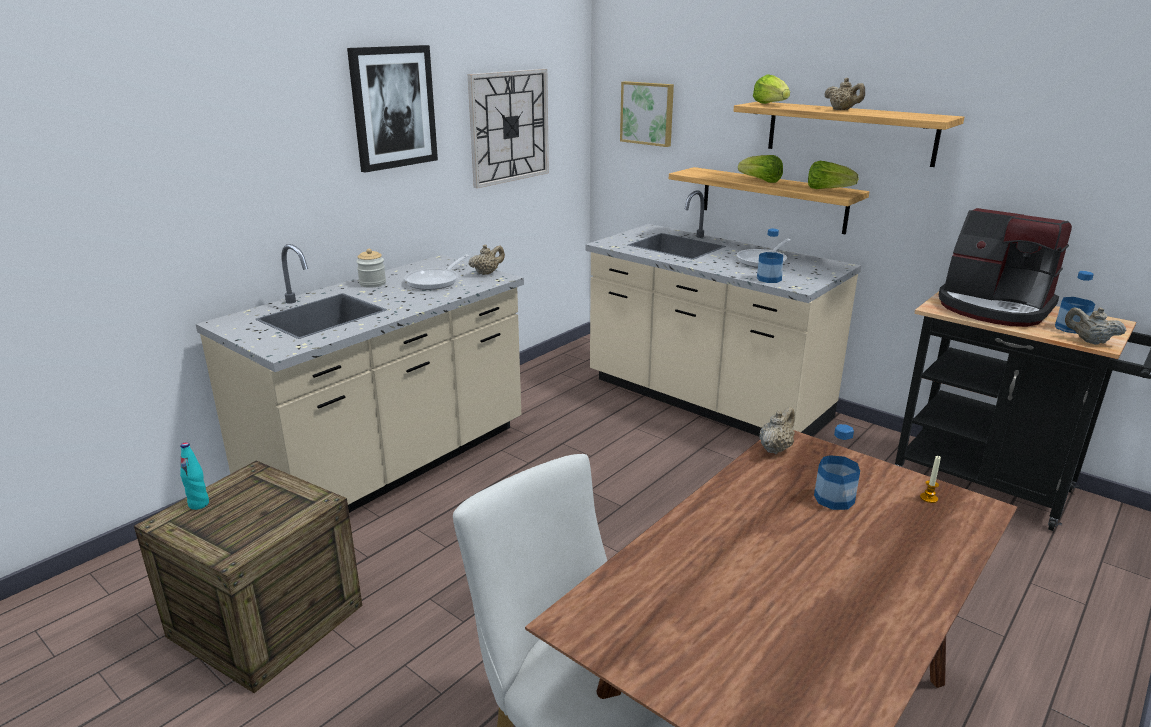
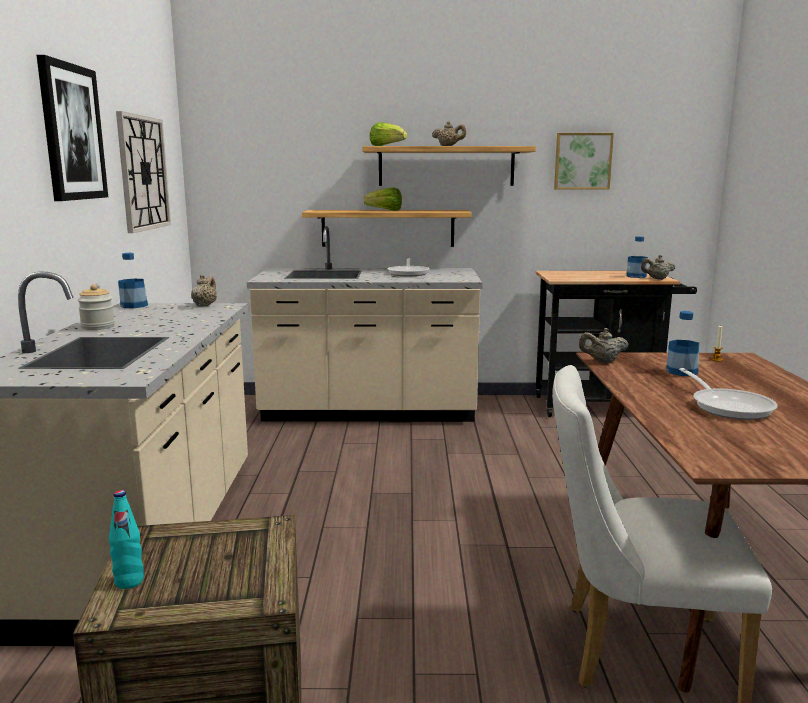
camera: 40 degrees left, 10 degrees down
(436, 281) = (166, 316): frying pan -> frying pan (728, 406)
(648, 113) = (253, 166): picture -> picture (582, 161)
(769, 279) = (437, 279): bottle -> bottle (134, 306)
(775, 448) = (602, 361): beige teapot -> beige teapot turned 90 degrees counterclockwise
(827, 189) = (442, 210): lettuce -> none
(994, 308) = (584, 275): coffee machine -> none

